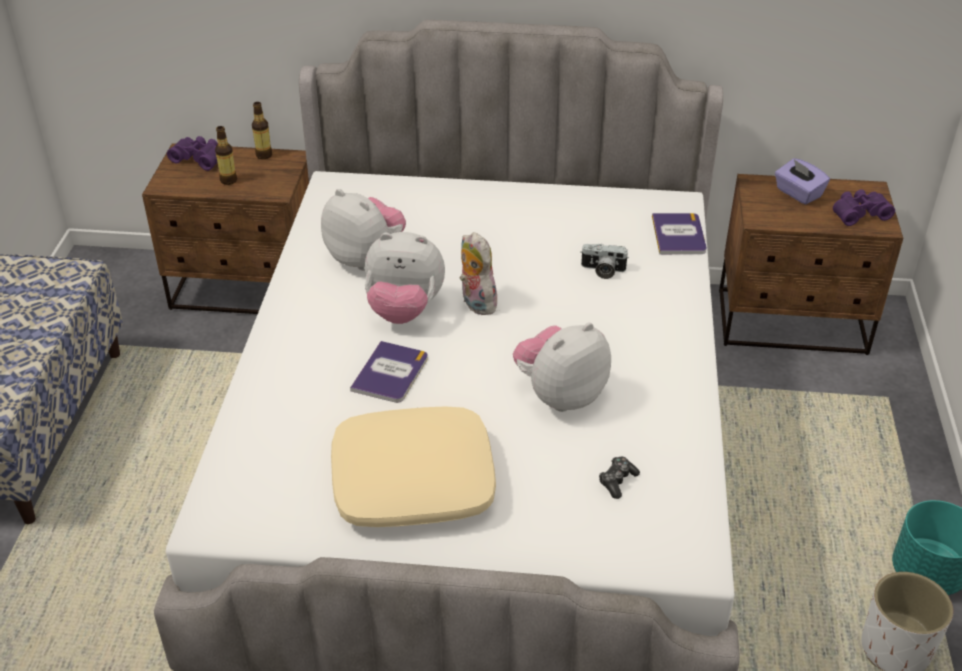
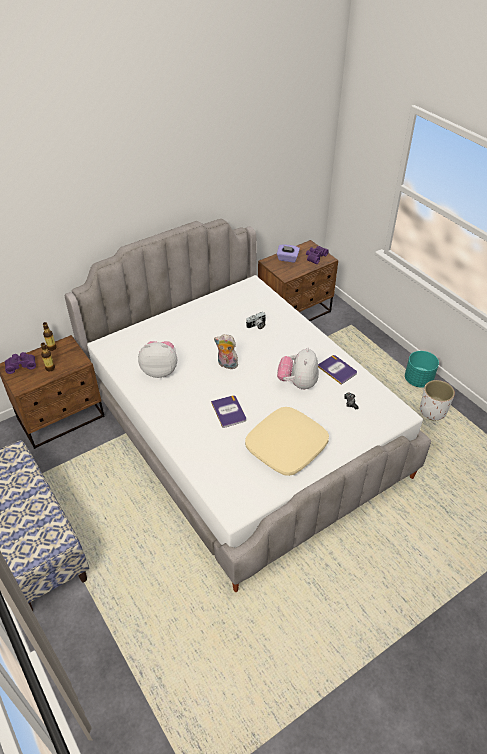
camera: 40 degrees left, 5 degrees up
(404, 310) = (203, 383): plush toy -> none
(678, 235) = (267, 297): book -> book (337, 370)

